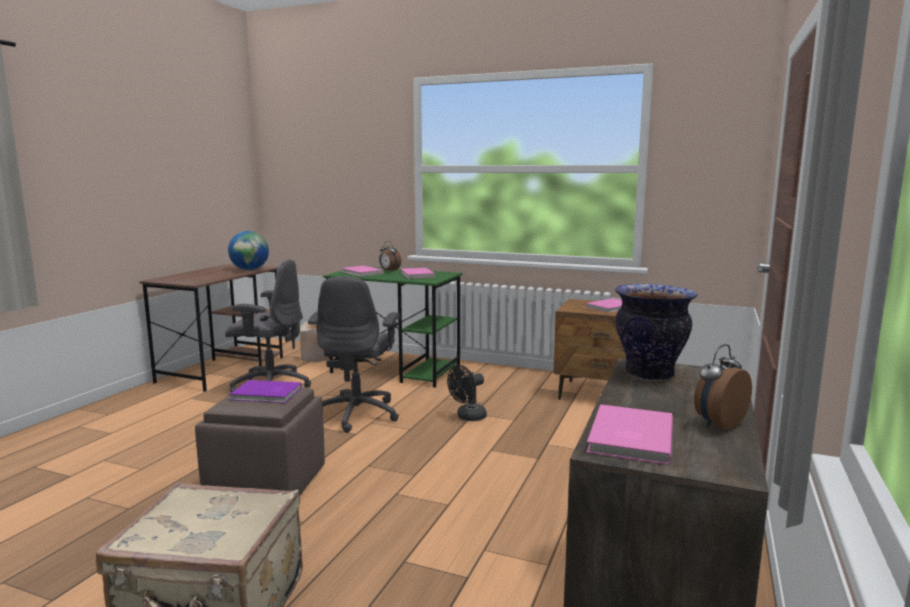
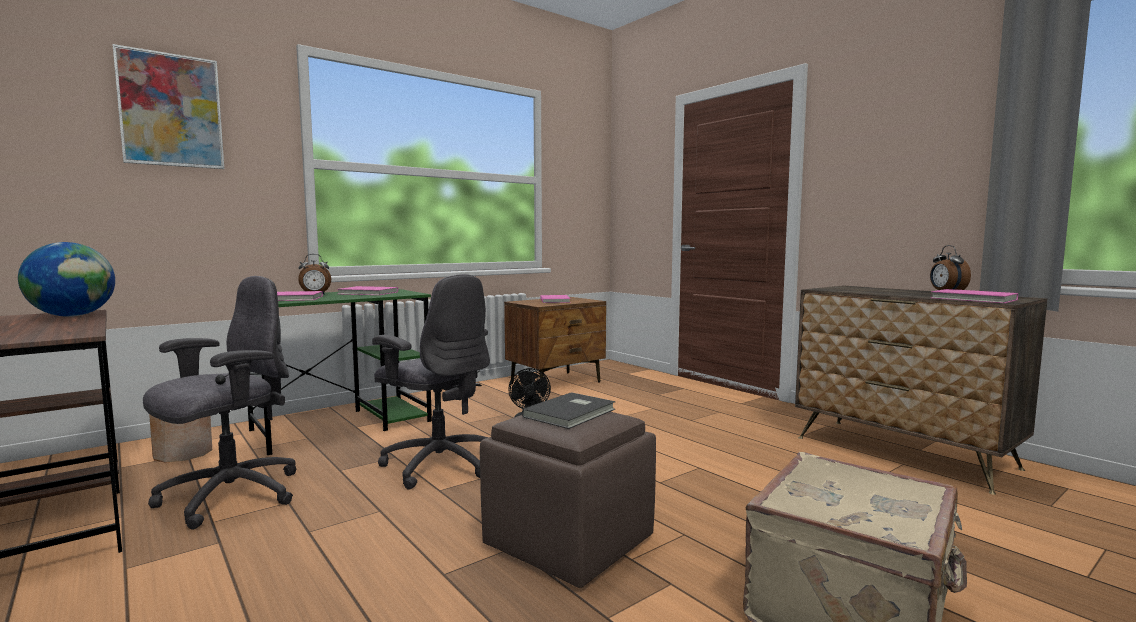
camera: 60 degrees left, 5 degrees down
(266, 394) = (572, 413): purple book -> grey book
(343, 141) = (171, 110): none -> picture
(650, 374) = (846, 290): vase -> none

